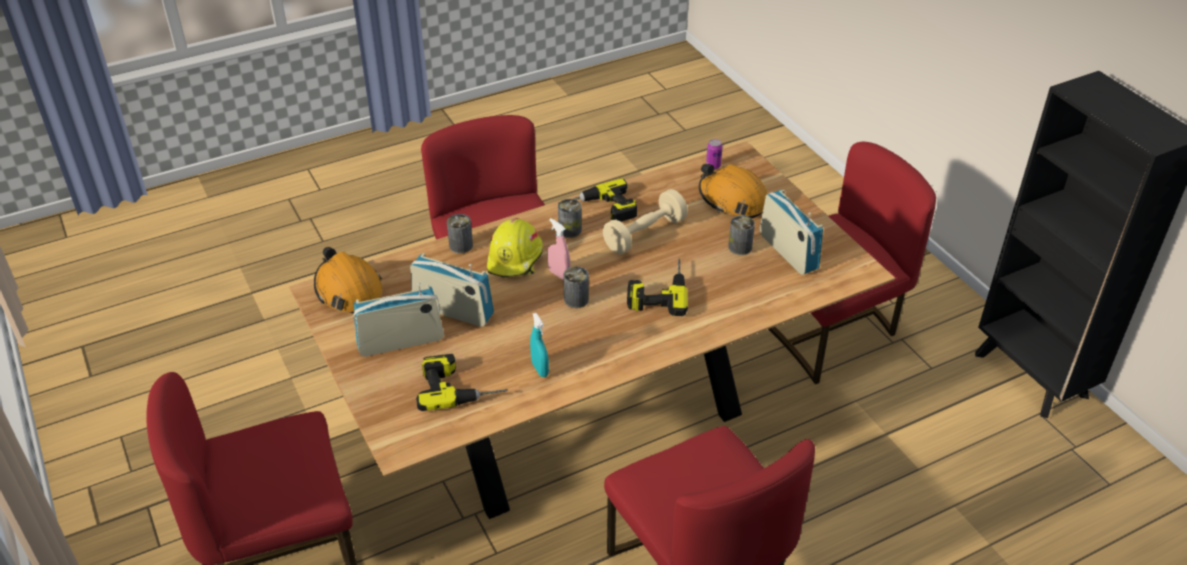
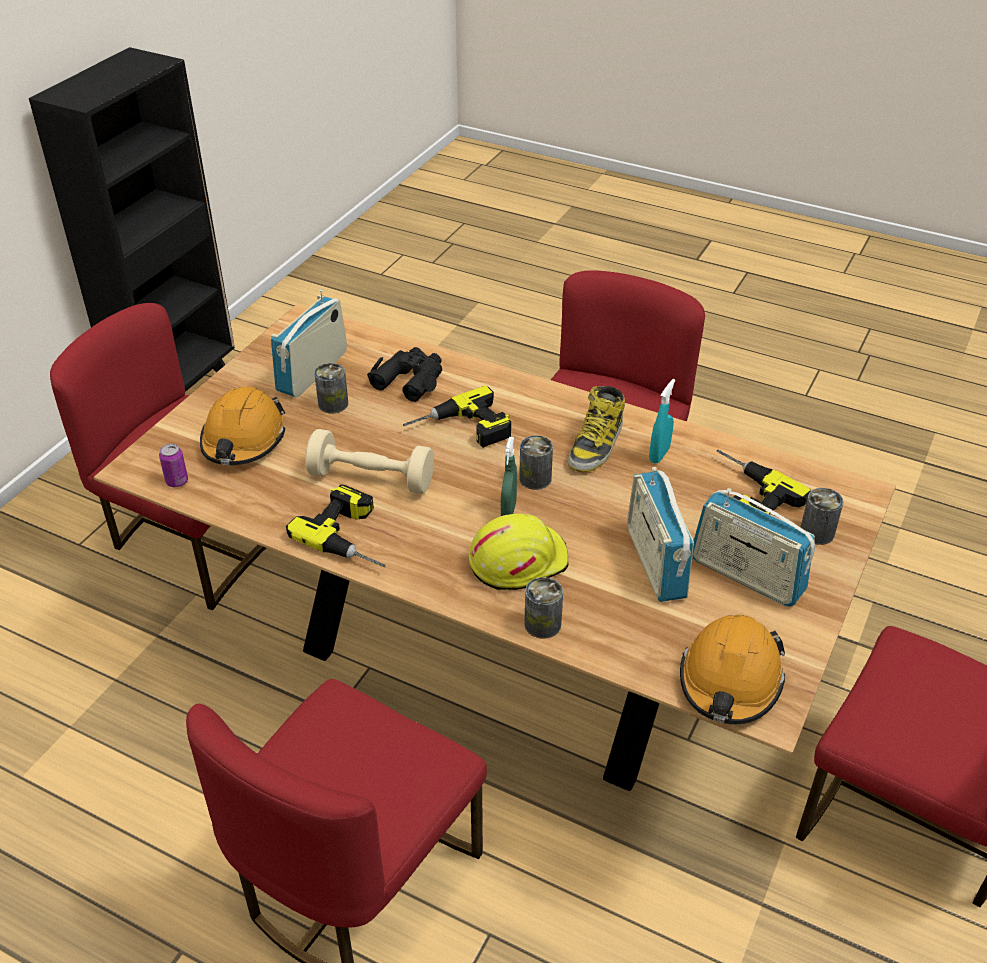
camera: 125 degrees left, 0 degrees up
(559, 274) = (508, 511): pink spray bottle -> green spray bottle
(570, 230) = (419, 542): can -> can (817, 532)
(580, 344) = (596, 445): none -> boot
(739, 292) = (410, 379): none -> black binoculars

